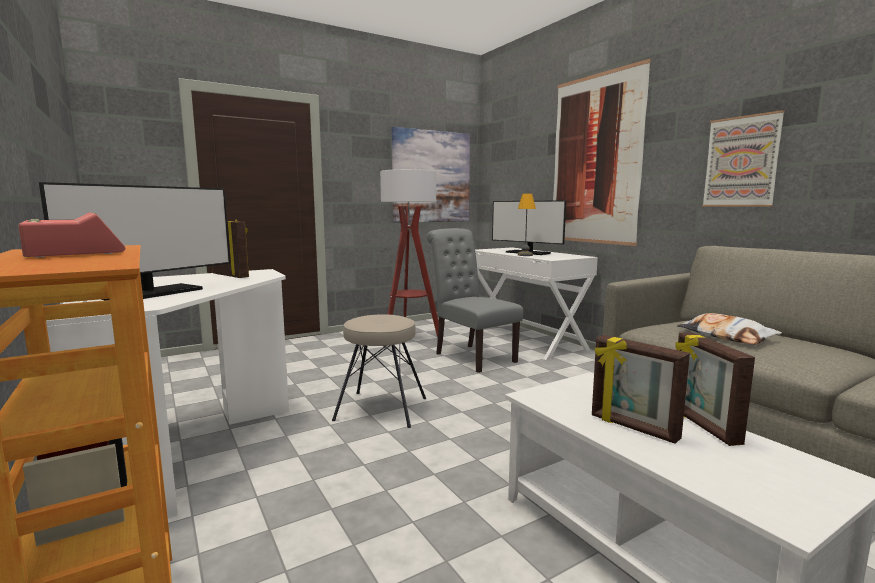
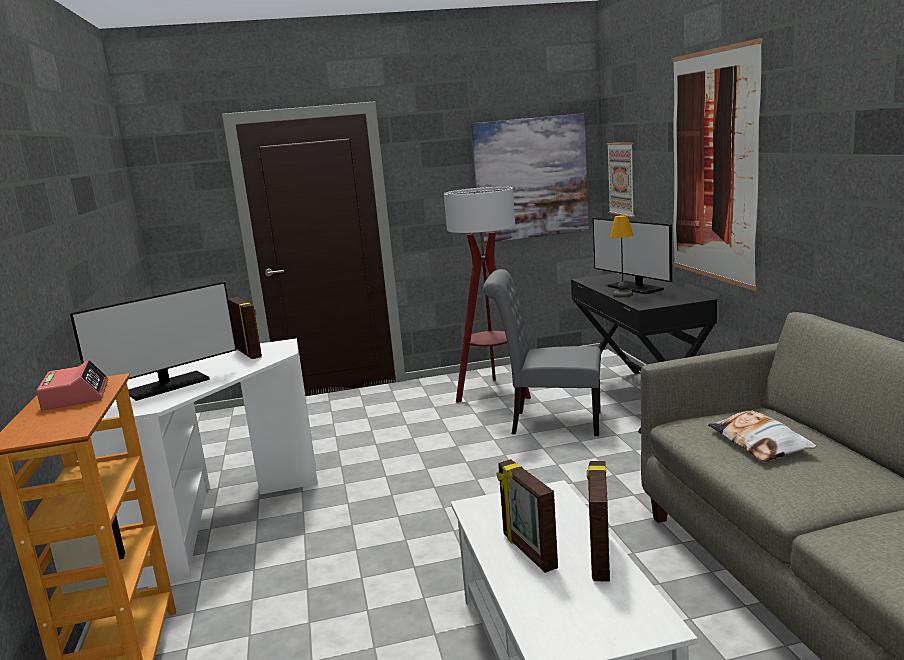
camera: 20 degrees right, 5 degrees up
(381, 408) = (407, 487): beige stool -> none
(471, 356) = (550, 423): grey chair -> grey chair turned 60 degrees counterclockwise
(526, 340) = (640, 399): white desk -> black desk
(741, 162) = (854, 196): picture -> picture (622, 179)

